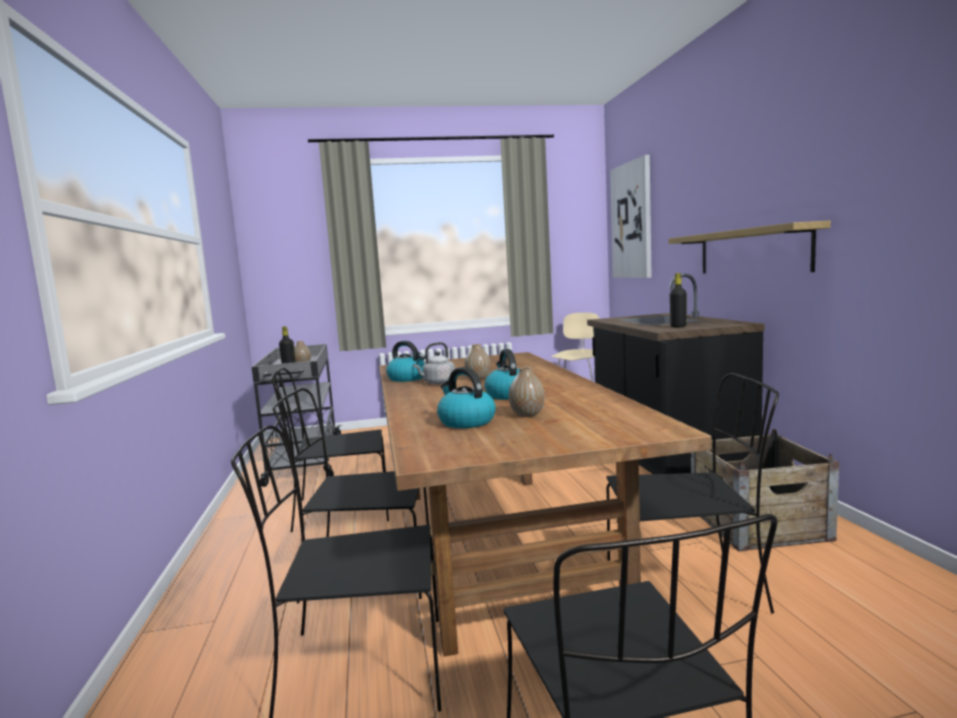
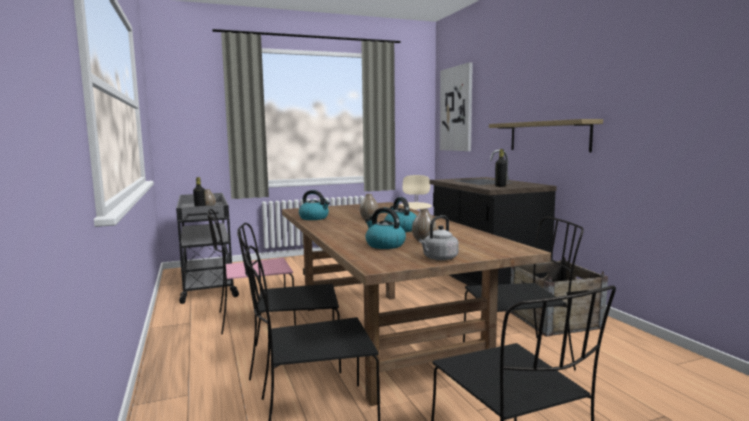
camera: 10 degrees left, 0 degrees up
(339, 511) = (253, 319): black chair -> pink chair
(437, 383) = (340, 221): grey kettle -> grey kettle (439, 258)

